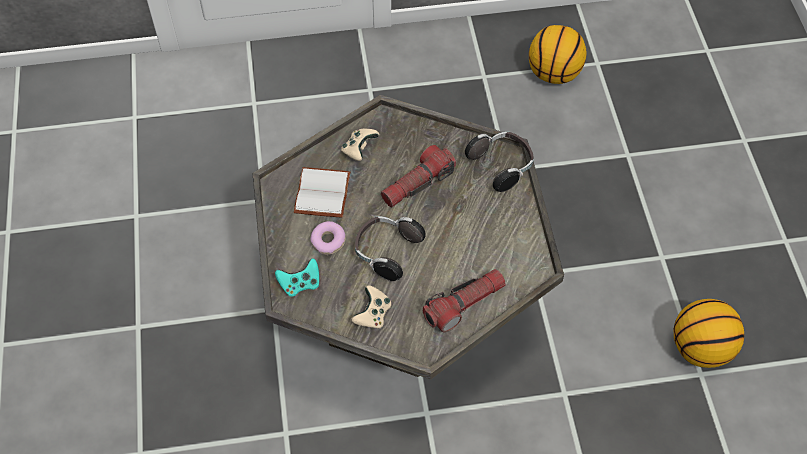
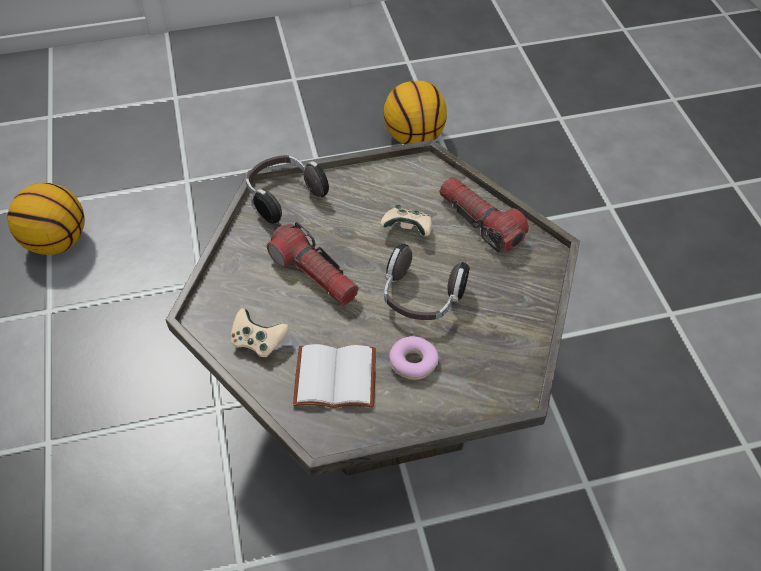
camera: 95 degrees left, 5 degrees down
(300, 284) = (484, 387): turquoise game controller -> none
(372, 314) = (512, 305): beige game controller -> beige game controller (408, 230)

